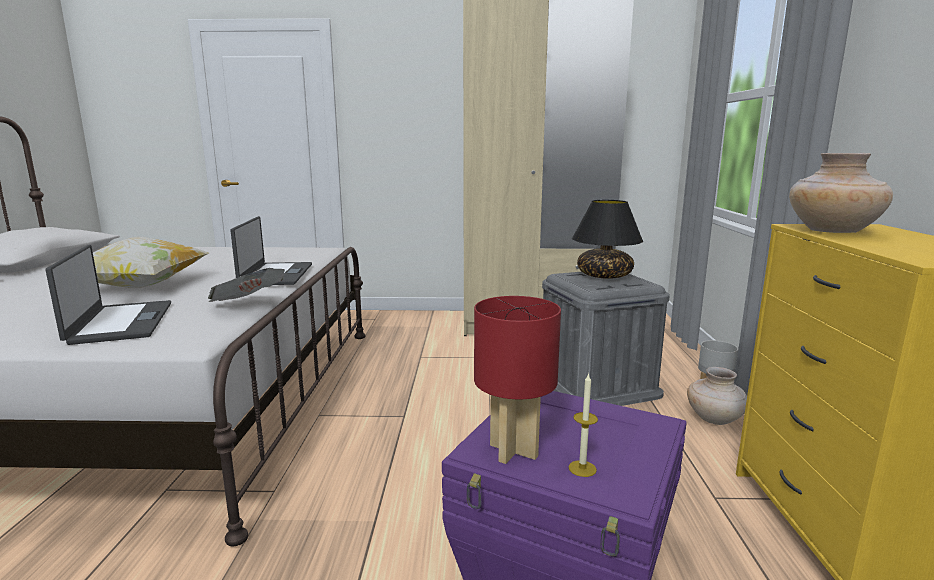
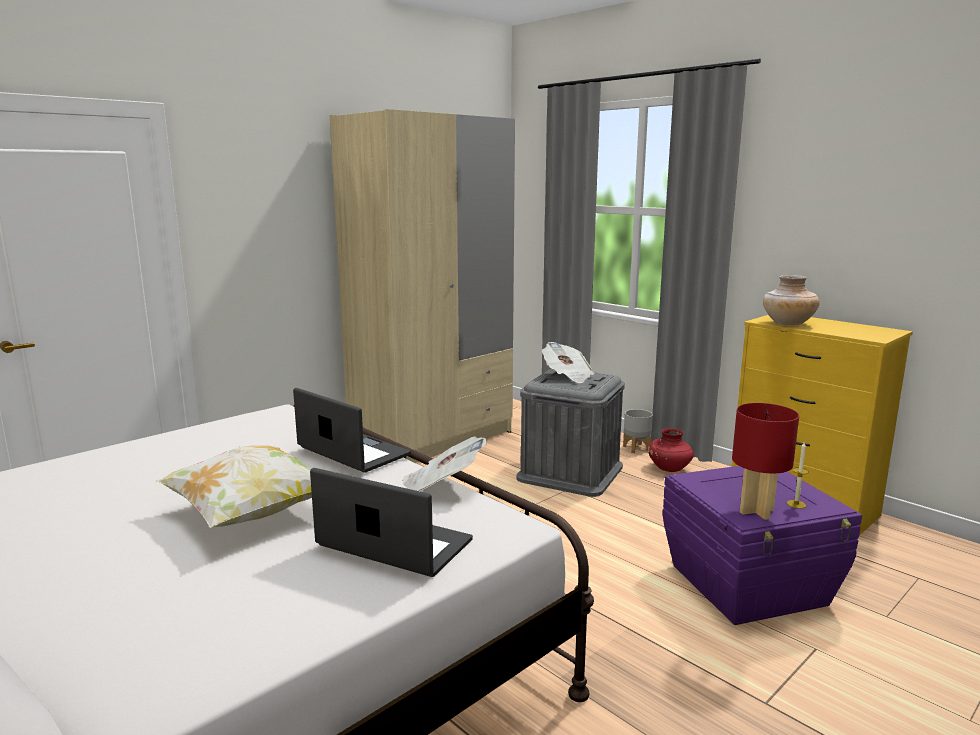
camera: 45 degrees left, 0 degrees up
(604, 276) = (567, 376): black table lamp -> newspaper
(715, 419) = (669, 469): beige vase -> red vase

